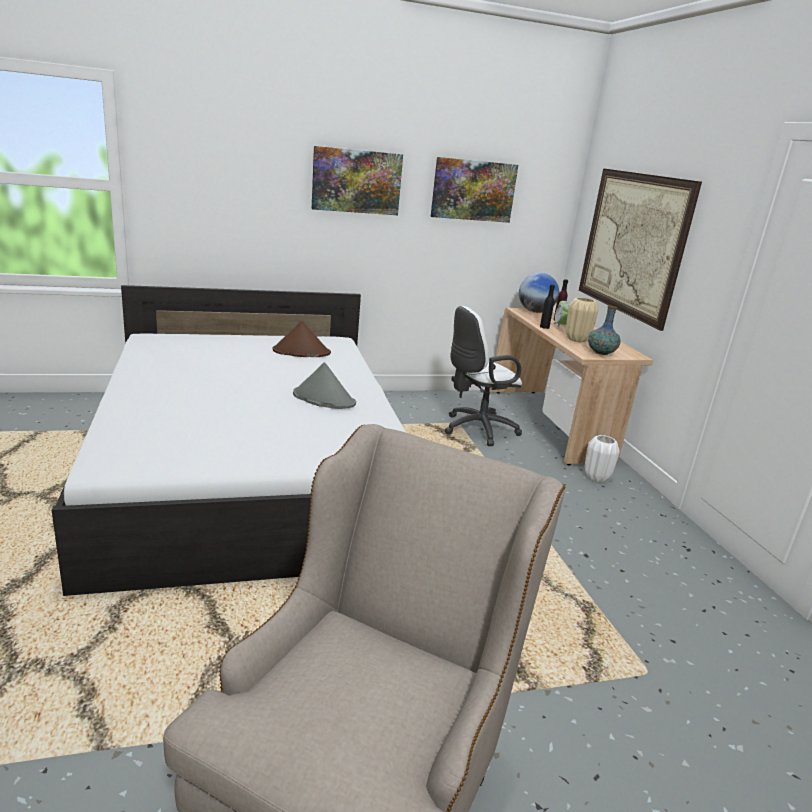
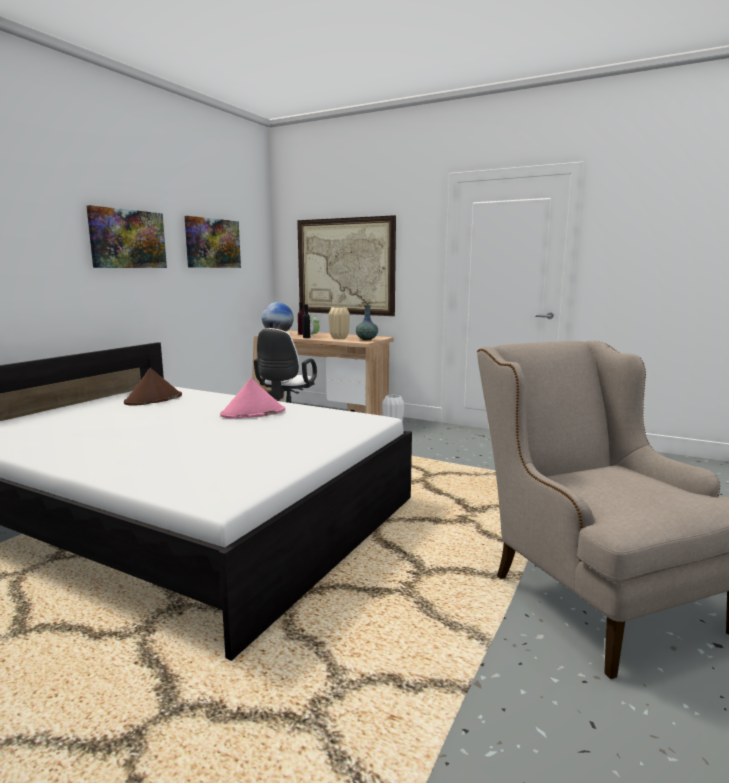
camera: 45 degrees left, 10 degrees down
(323, 399) = (253, 413): grey hat -> pink hat

